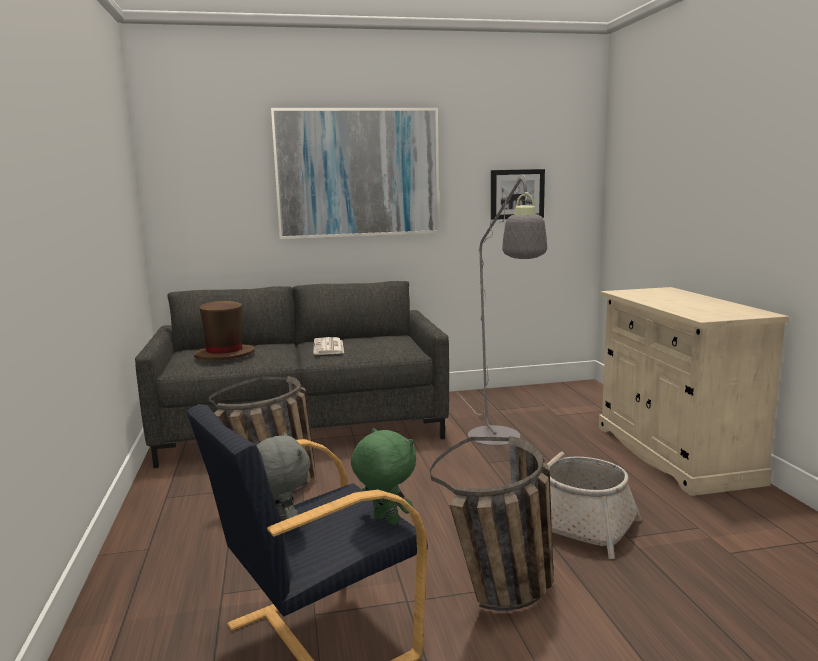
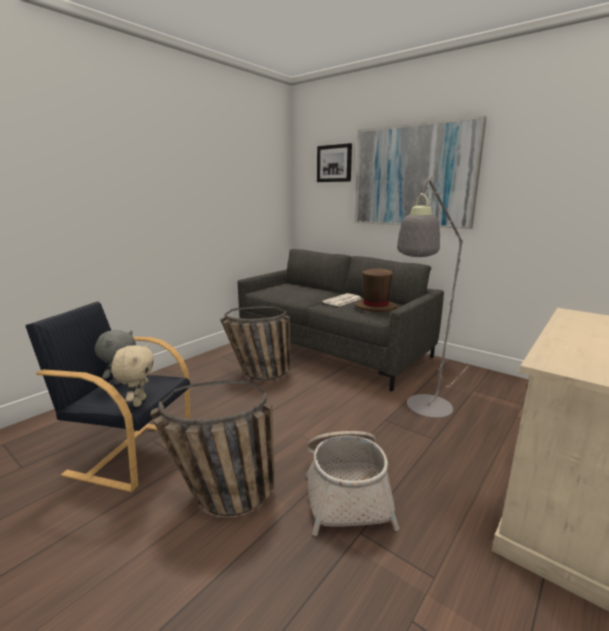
camera: 50 degrees right, 5 degrees up
(224, 355) = (289, 290): brown hat -> brown hat (375, 307)
(385, 521) = (138, 402): green plush toy -> beige plush toy
(516, 194) = (563, 197): picture -> picture (334, 163)

